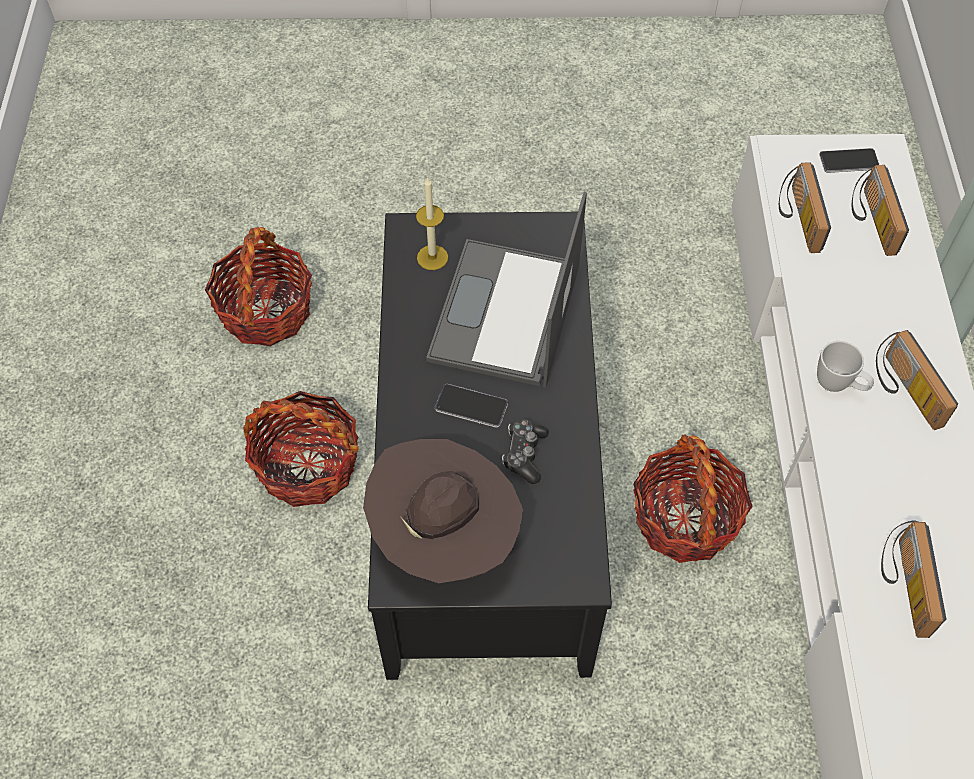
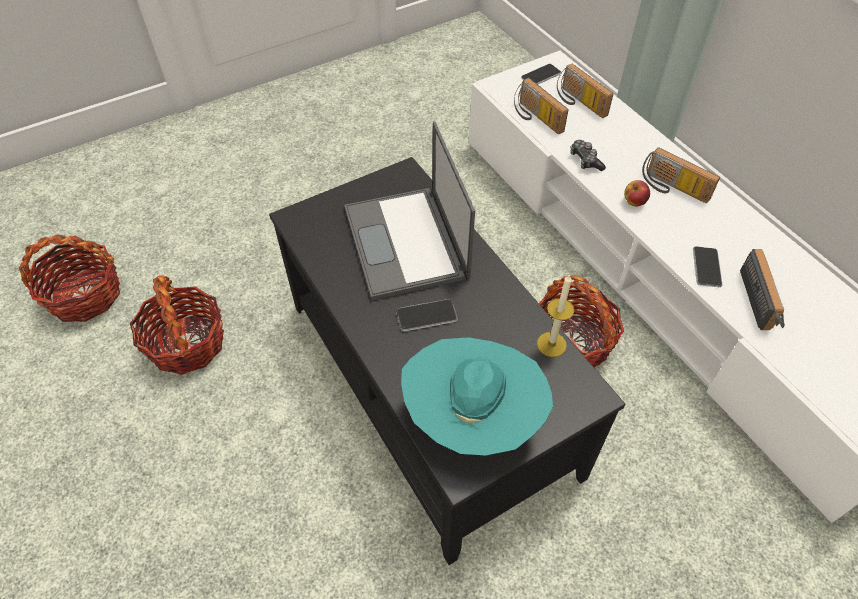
camera: 30 degrees left, 5 degrees down
(307, 465) = (288, 438): basket -> basket (84, 295)
(432, 257) = (325, 228): candle -> candle (551, 344)
(445, 535) = (473, 417): brown hat -> turquoise hat
(524, 454) = (488, 330): game controller -> game controller (585, 160)
(839, 385) = (634, 202): white mug -> apple
(865, 509) = (706, 267): none -> phone
(903, 584) = (762, 302): radio -> radio turned 150 degrees counterclockwise

